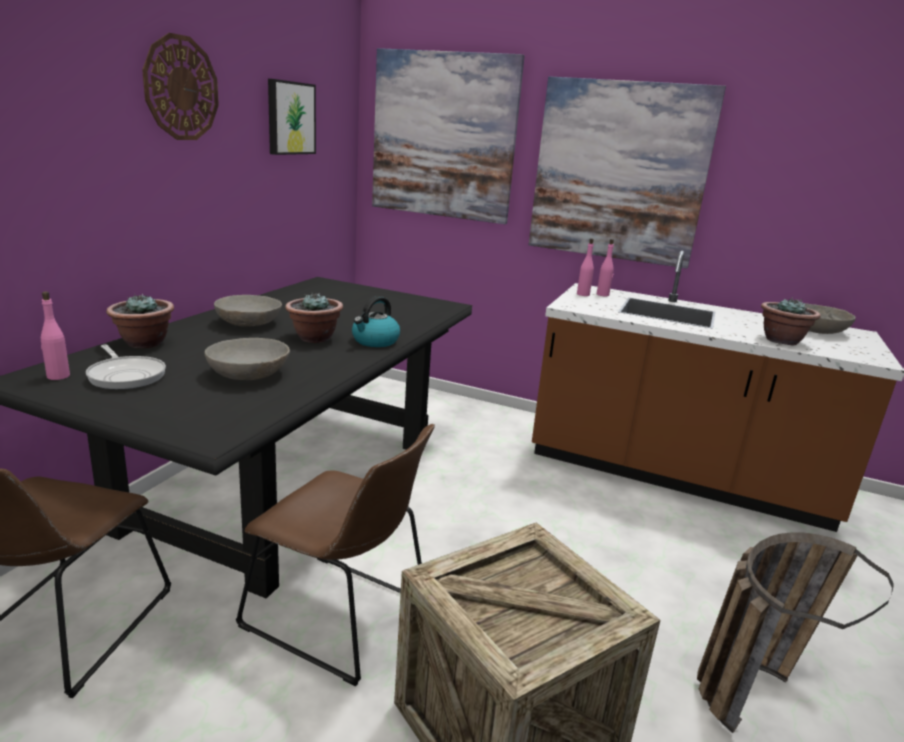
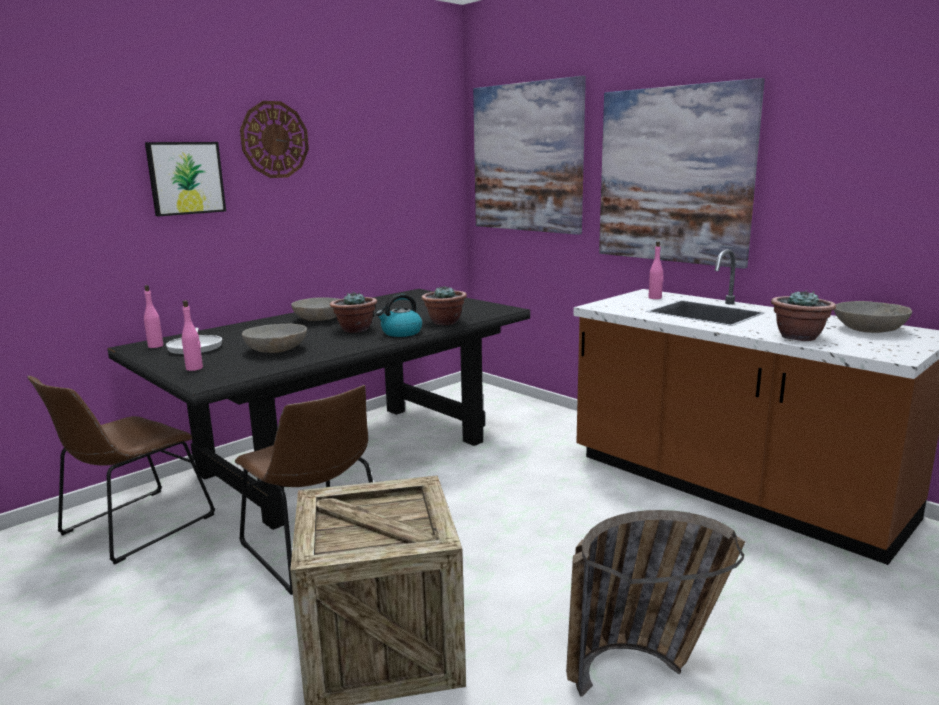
camera: 25 degrees right, 5 degrees down
(144, 343) = (230, 329): potted plant -> potted plant (444, 322)
(290, 118) = (384, 154): picture -> picture (185, 178)
(583, 294) = (633, 297): pink bottle -> pink bottle (194, 368)

